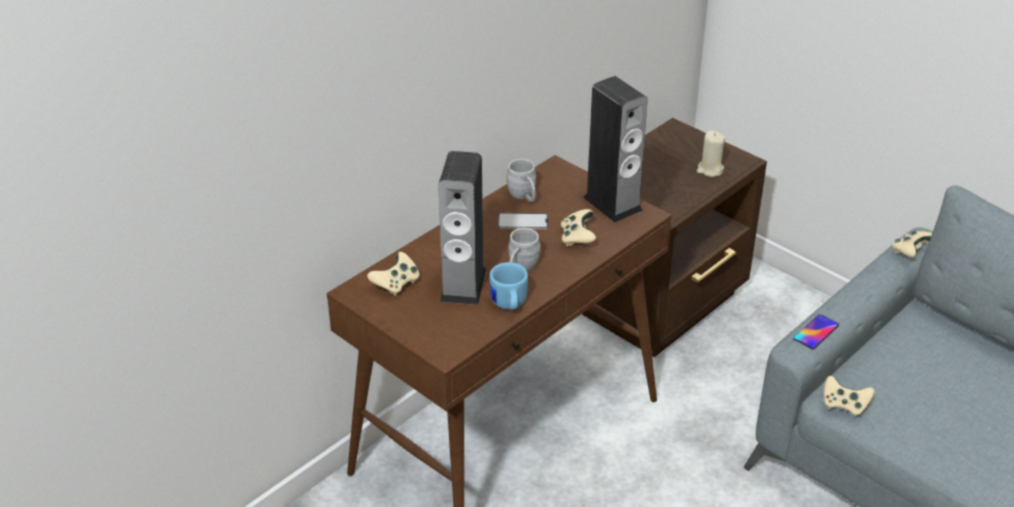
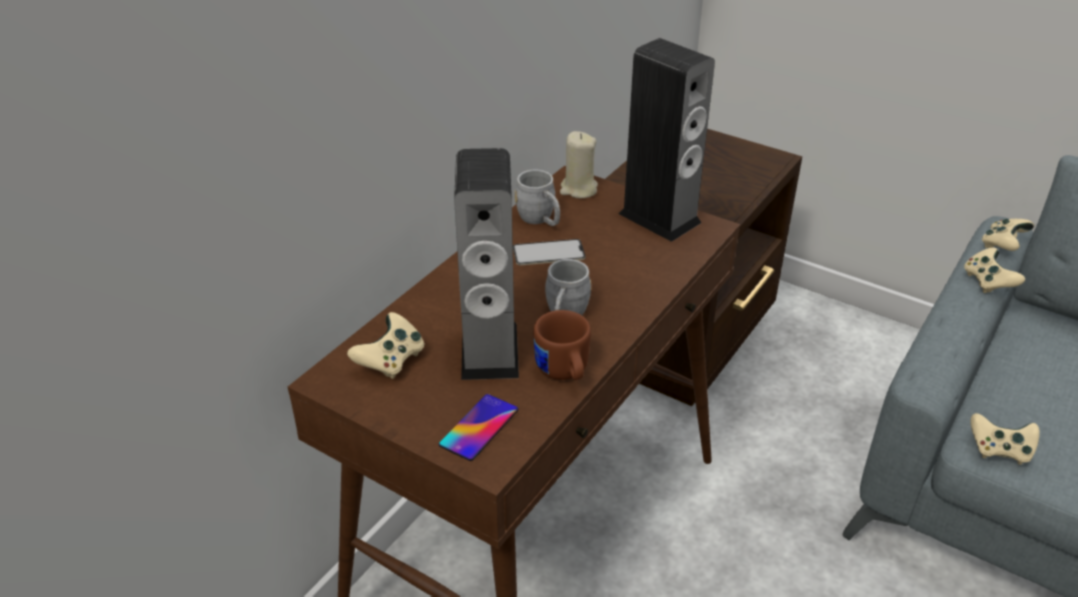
camera: 10 degrees left, 0 degrees up
(509, 305) = (563, 373): blue mug -> brown mug
(577, 238) = (629, 267): beige game controller -> beige game controller (987, 282)
(710, 170) = (741, 172): beige candle -> beige candle (578, 189)
(816, 332) = (940, 357): phone -> phone (479, 427)

